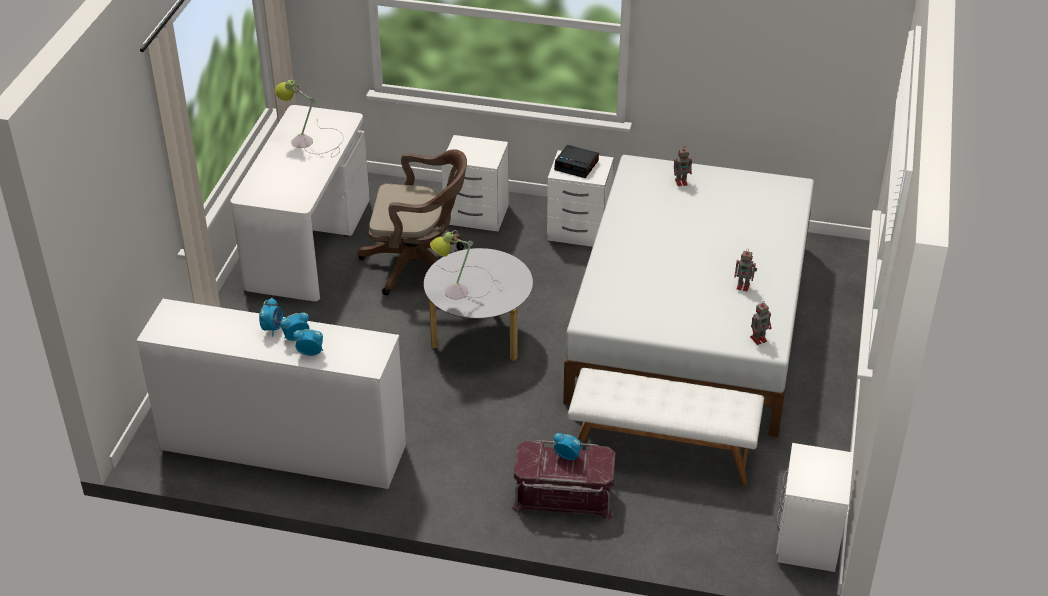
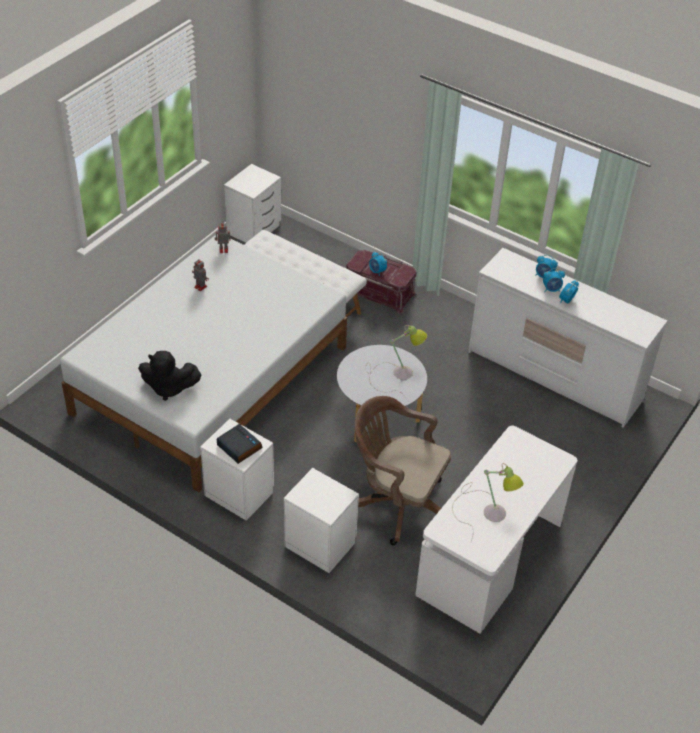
camera: 160 degrees left, 5 degrees up
(682, 182) = (168, 388): toy robot -> black plush toy

